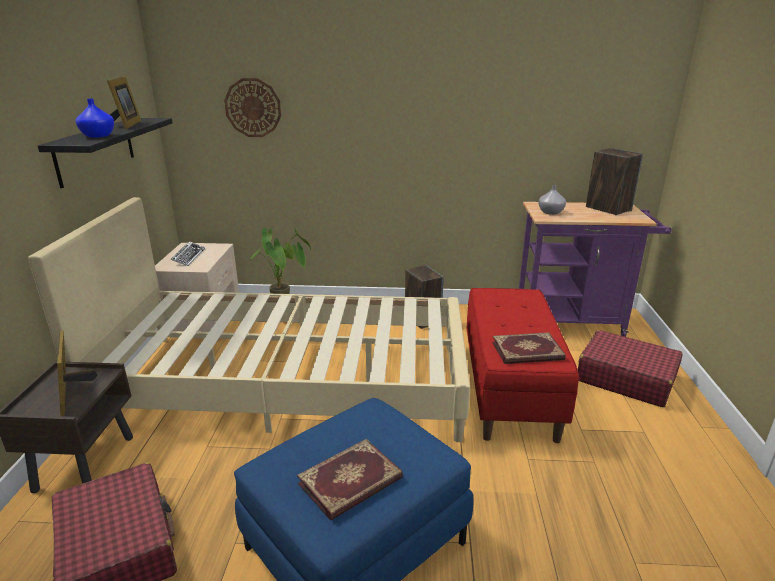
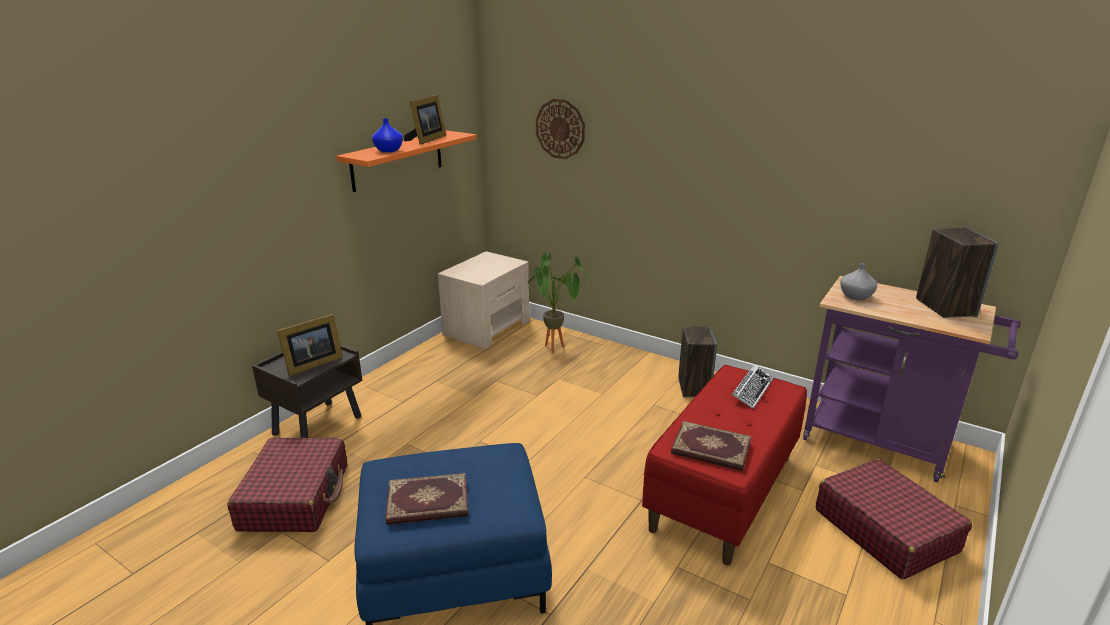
camera: 30 degrees right, 0 degrees up
(74, 393) = (311, 364): picture frame -> picture frame turned 135 degrees counterclockwise
(95, 150) = (397, 160): black shelf -> orange shelf
(188, 256) = (479, 267): keyboard -> keyboard (752, 390)
(289, 382) = (511, 411): beige bed -> none

